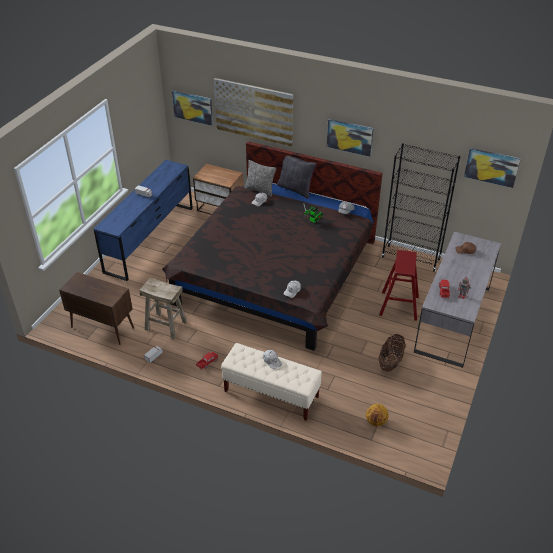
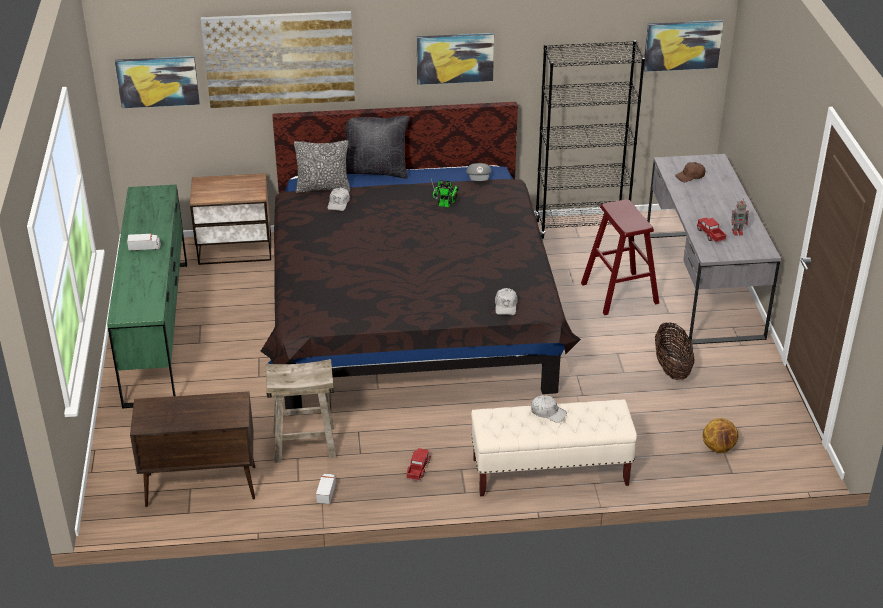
camera: 30 degrees left, 5 degrees down
(150, 239) = (157, 331): blue dresser -> green dresser

